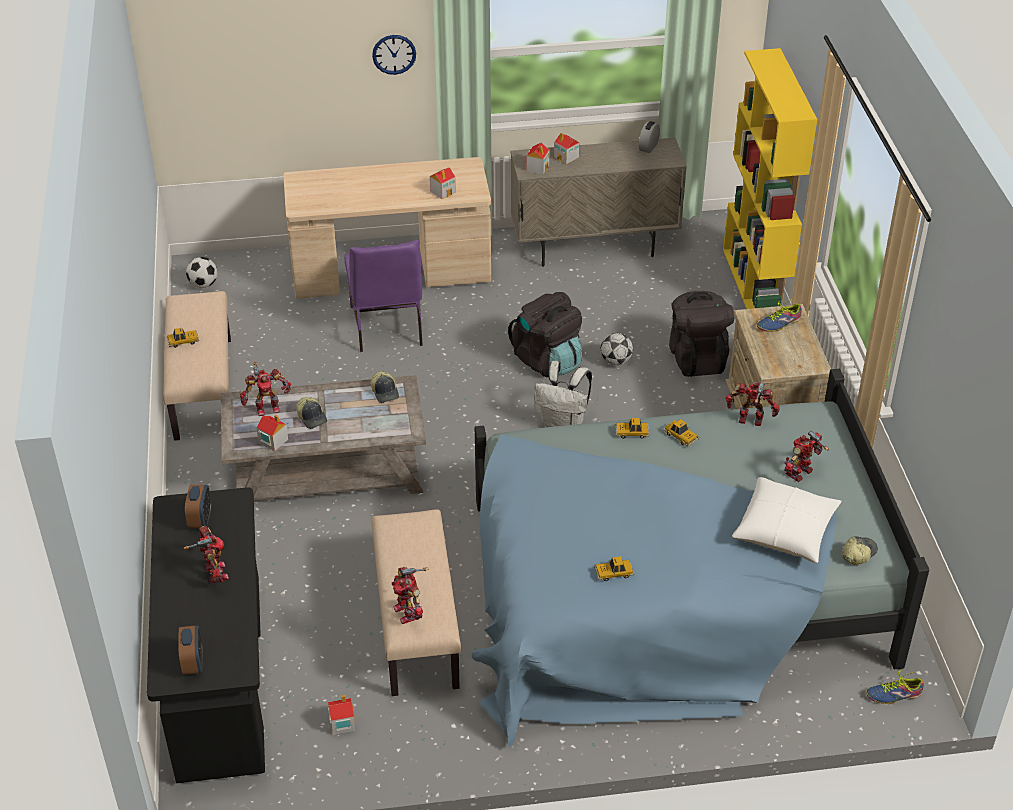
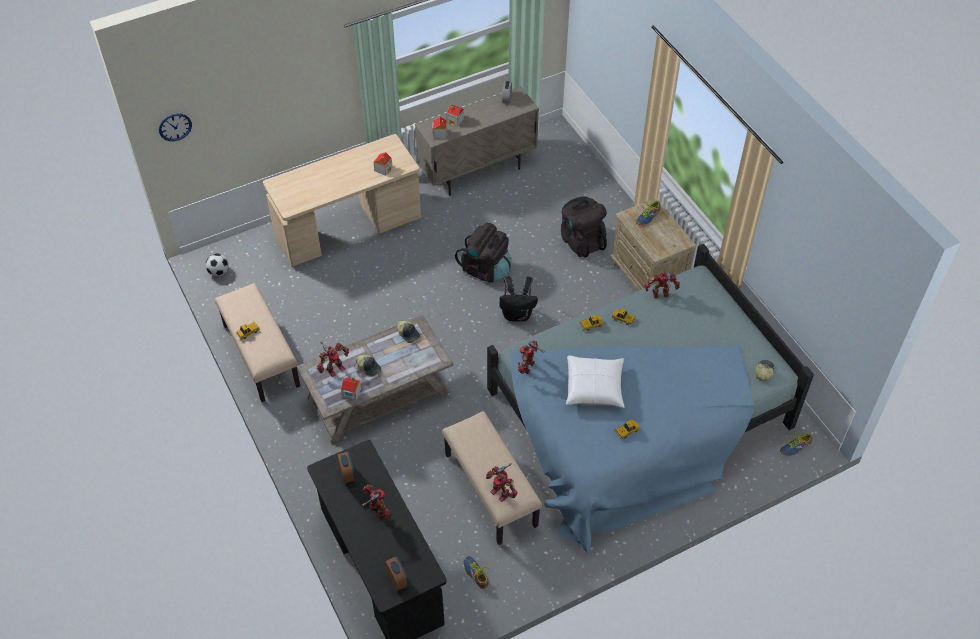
camera: 20 degrees left, 10 degrees up
(342, 723) = (476, 574): toy house -> shoe
(387, 326) = (366, 271): purple chair -> none
(394, 54) = (327, 80): wall clock -> wall clock (175, 127)
(563, 424) = (517, 314): white backpack -> black backpack
(616, 361) = (530, 257): football -> none
(755, 285) = (595, 174): yellow bookcase -> none
(785, 530) = (715, 368): white pillow -> white pillow (594, 387)
(801, 473) = (707, 324): toy robot -> toy robot (527, 366)

